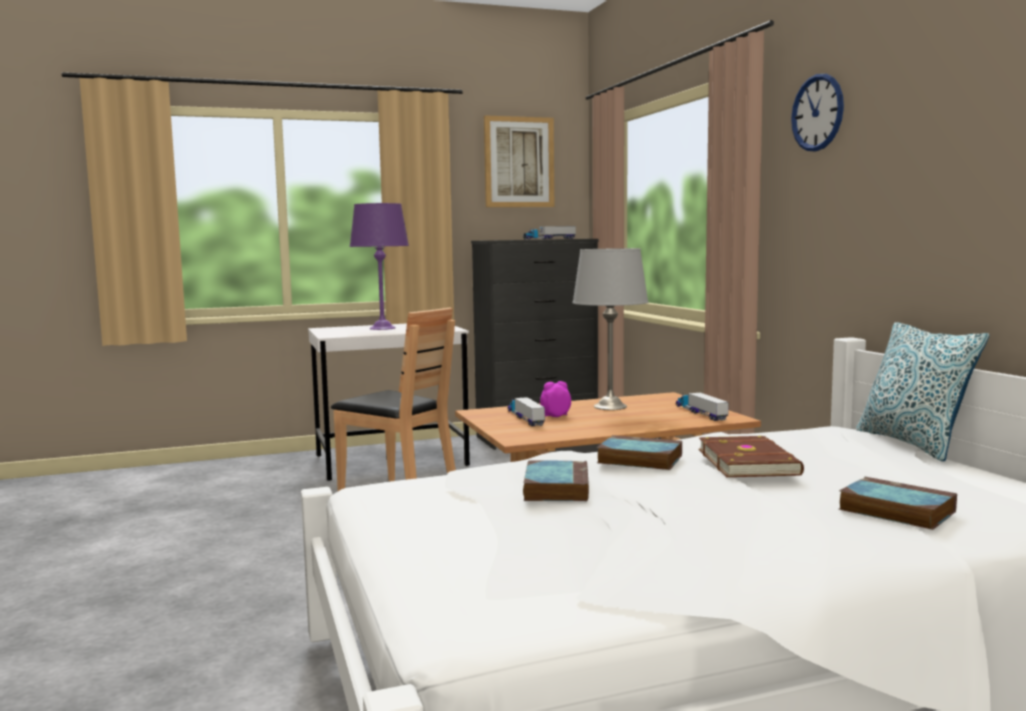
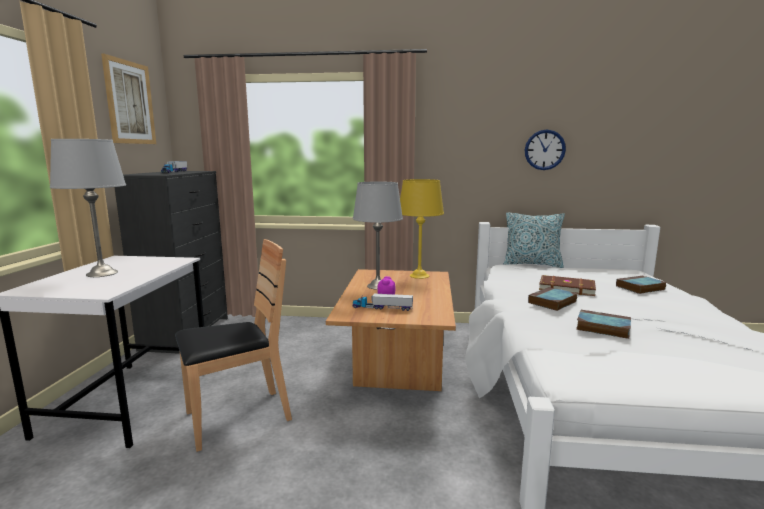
camera: 65 degrees left, 5 degrees up
(383, 328) = (102, 273): purple table lamp -> grey table lamp
(700, 413) = (419, 276): toy truck -> yellow table lamp
(817, 113) = (448, 106): wall clock -> wall clock (544, 150)

